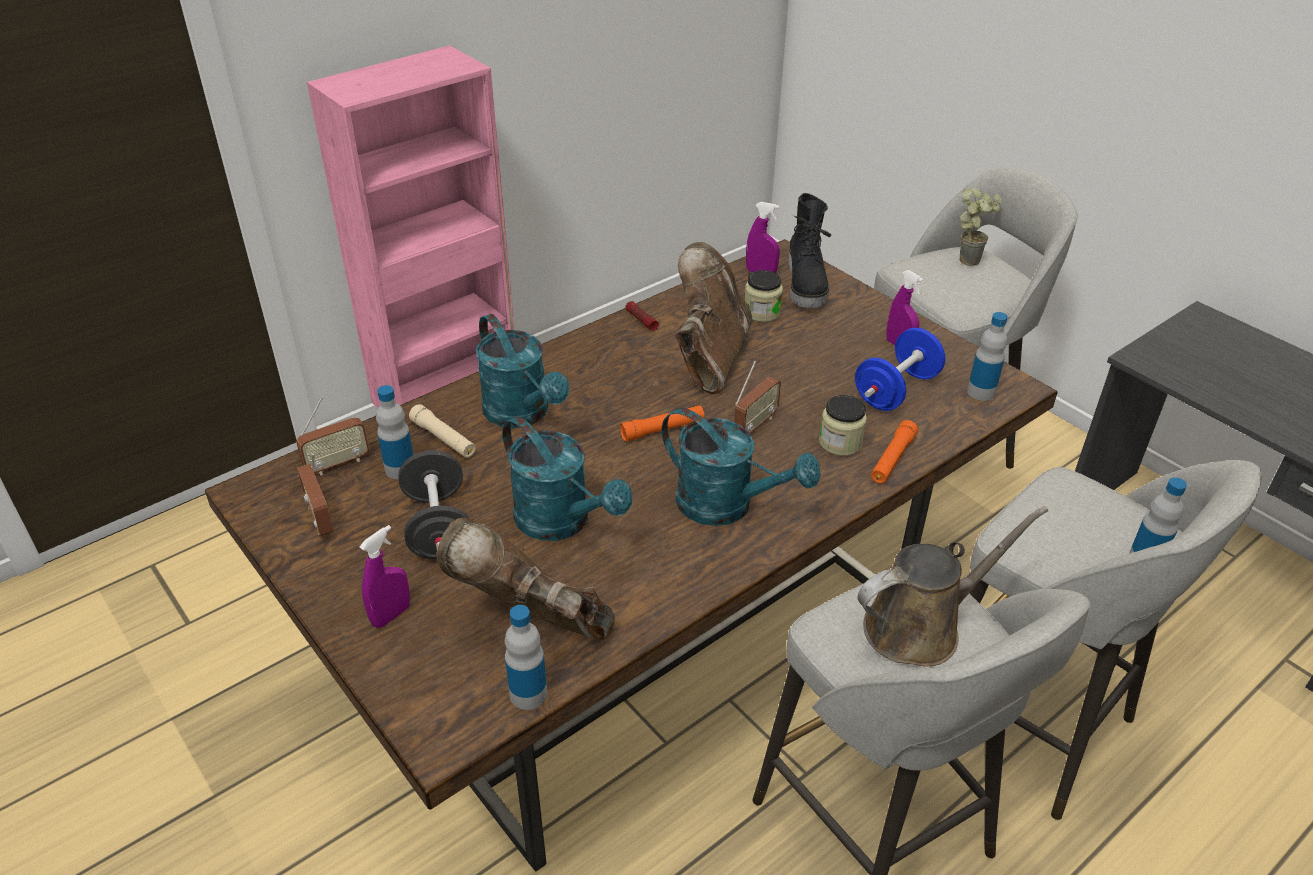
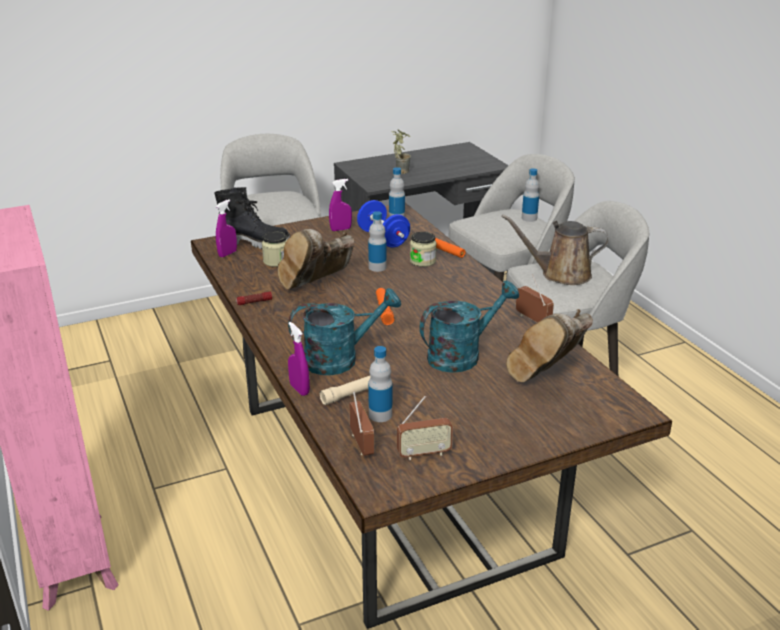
camera: 75 degrees left, 10 degrees down
(391, 615) = (532, 425): purple spray bottle -> purple spray bottle (299, 389)
(438, 527) = (451, 402): black dumbbell -> none
(528, 694) = (603, 380): bottle -> bottle (377, 267)
(709, 359) = (317, 285): brown boot -> brown boot turned 75 degrees counterclockwise
(727, 506) = (465, 301): turquoise watering can -> none
(755, 425) = (394, 282): radio -> radio (532, 320)
(920, 627) = (561, 274): brown watering can -> brown watering can turned 75 degrees counterclockwise
(971, 258) = (255, 198): potted plant -> potted plant (400, 171)

